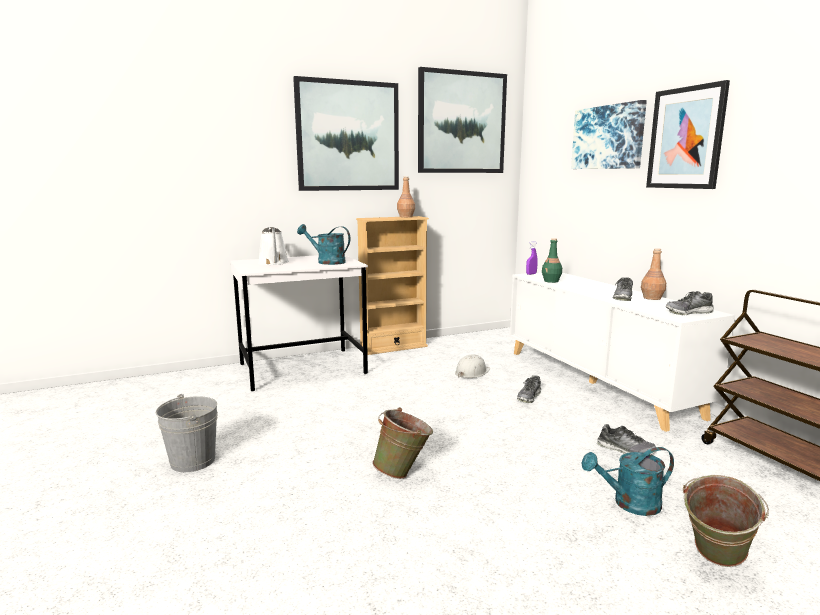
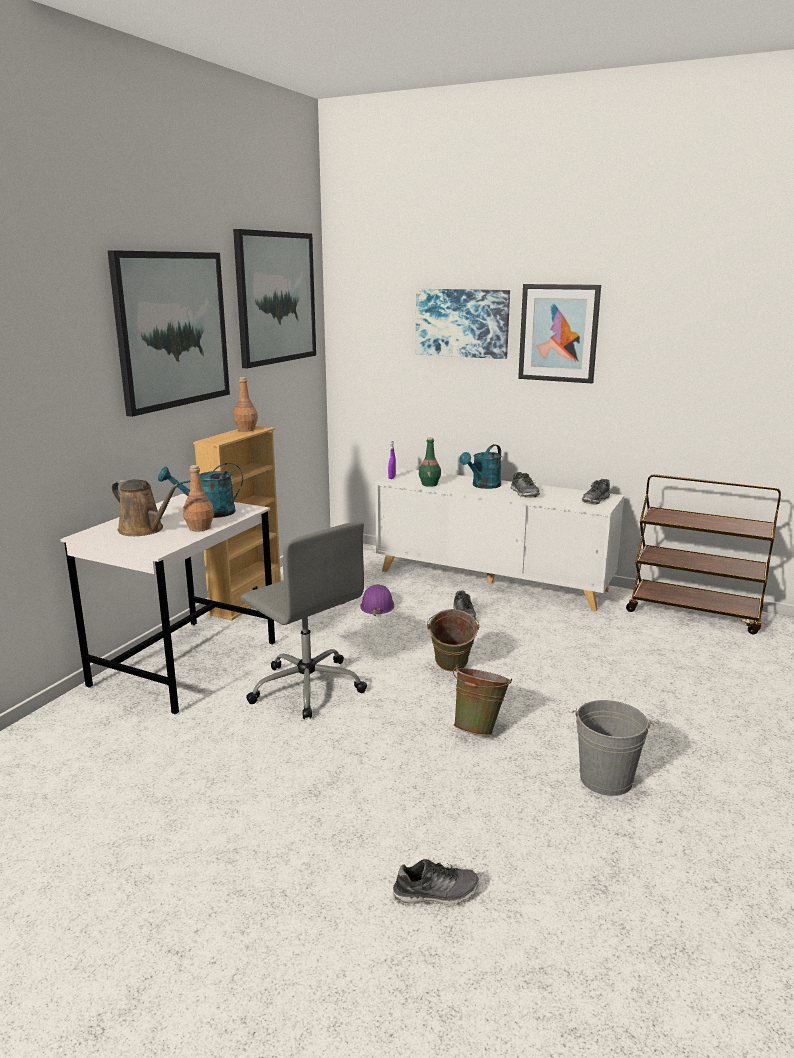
camera: 40 degrees left, 5 degrees up
(192, 461) = (266, 816): grey bucket -> grey bucket (605, 779)
(274, 263) = (144, 530): white watering can -> brown watering can
(341, 403) = (306, 686): none -> grey office chair
(471, 372) = (377, 605): white hard hat -> purple hard hat
(625, 450) = (594, 637): shoe -> shoe (435, 894)
(629, 504) = (651, 679): turquoise watering can -> turquoise watering can (483, 486)
(652, 298) = (544, 489): brown bottle -> brown bottle (200, 528)
(714, 562) = (735, 696): green bucket -> green bucket (451, 670)

